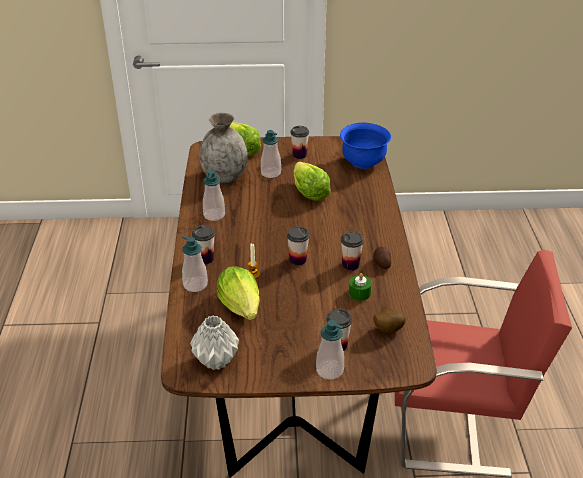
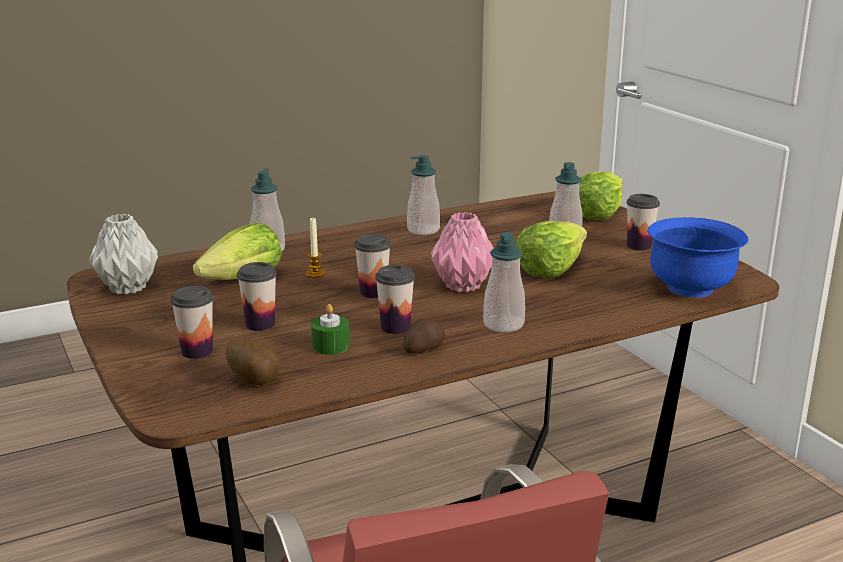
camera: 65 degrees right, 15 degrees down
(205, 258) = (325, 244): cup -> cup (260, 324)
(224, 177) = (517, 218): grey vase -> none
(311, 226) = (463, 285): none -> pink vase
(329, 370) = (139, 356): soap dispenser -> soap dispenser (503, 324)

